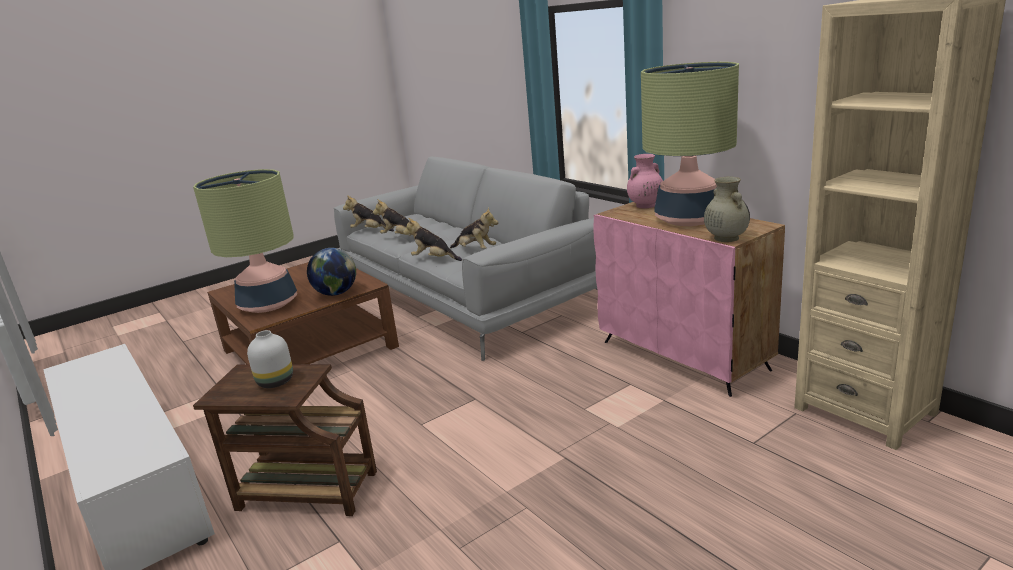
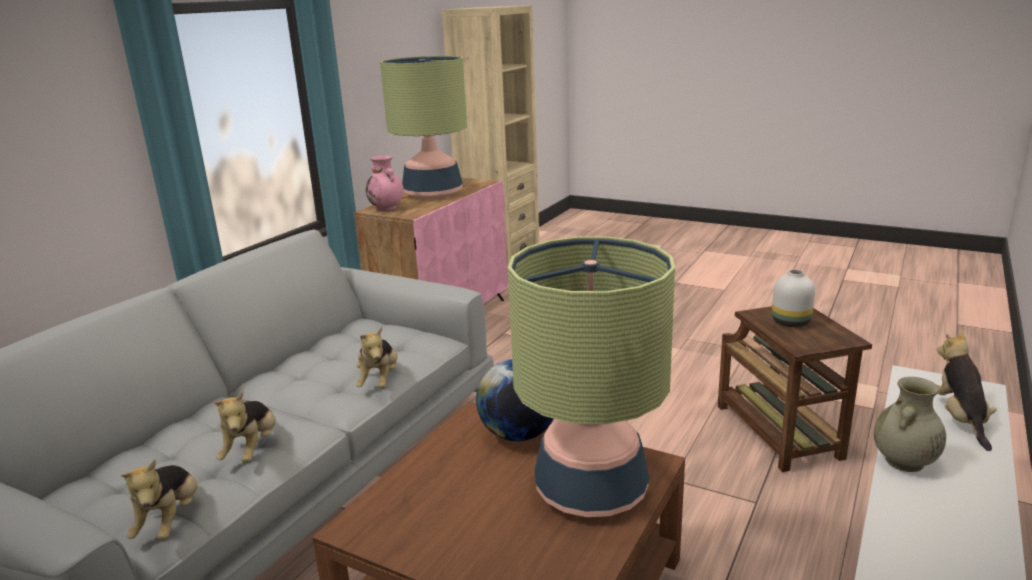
camera: 115 degrees left, 0 degrees up
(475, 250) = (344, 356): plush toy -> plush toy (960, 419)
(725, 238) = (482, 183): beige vase -> beige vase (904, 462)

